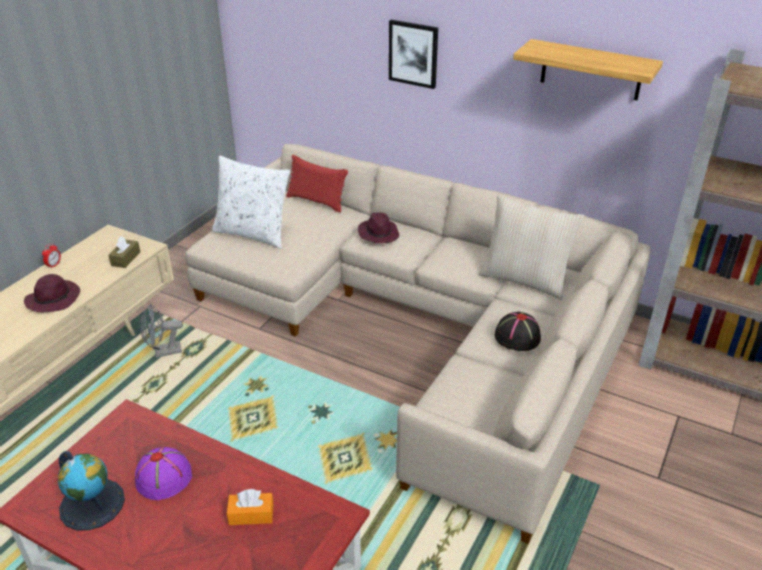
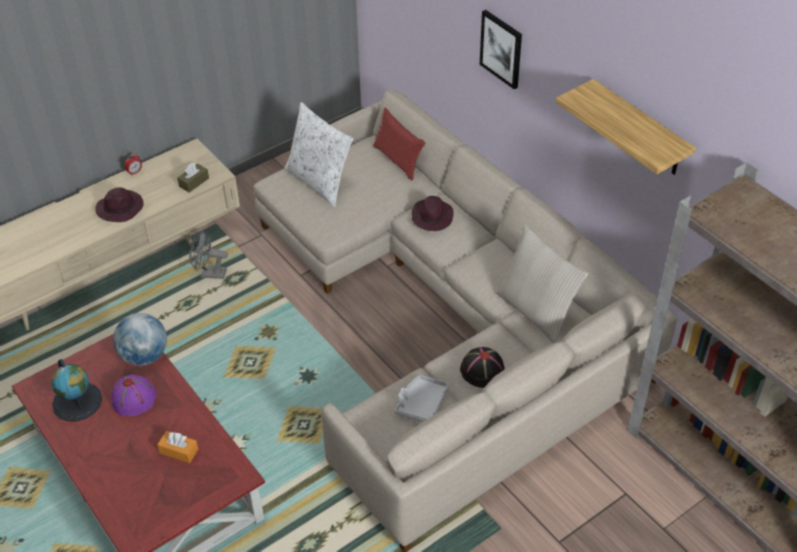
camera: 25 degrees right, 10 degrees up
(153, 430) = (144, 356): none -> globe
(483, 382) = (421, 404): none -> grey tray

